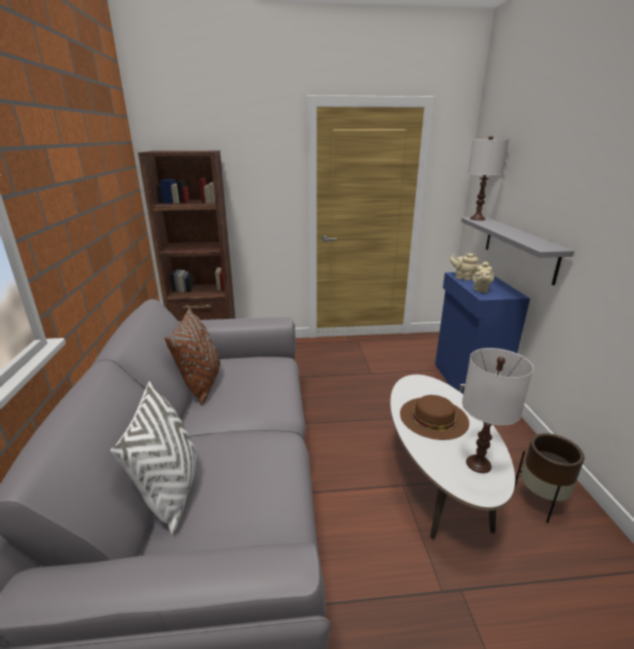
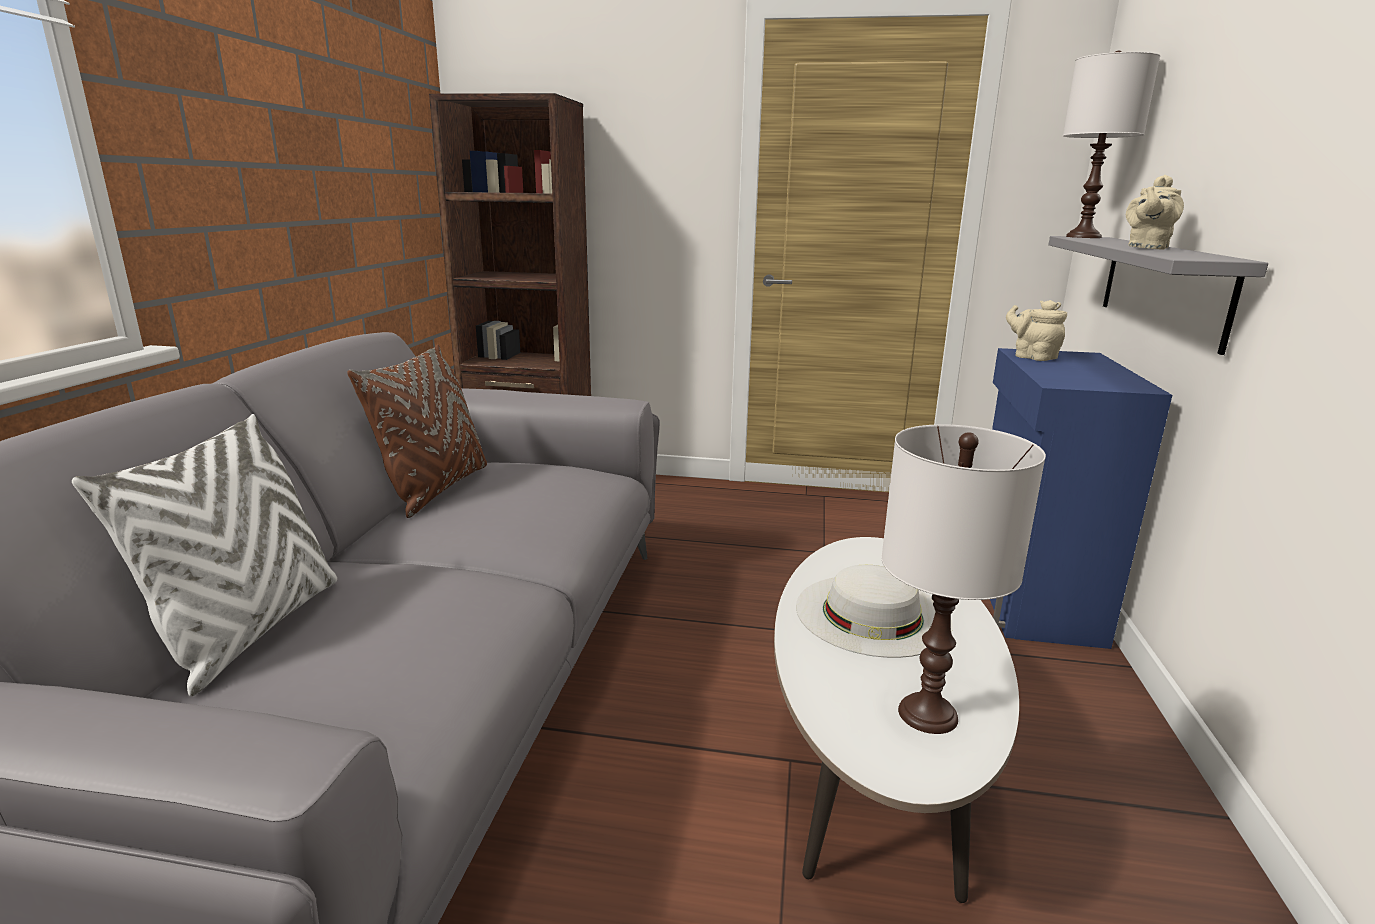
camera: 15 degrees right, 5 degrees down
(434, 417) = (872, 614): brown hat -> white hat
(480, 290) = (1057, 375): beige teapot -> beige teapot (1146, 248)
(540, 501) = (1118, 862): brown planter -> none

